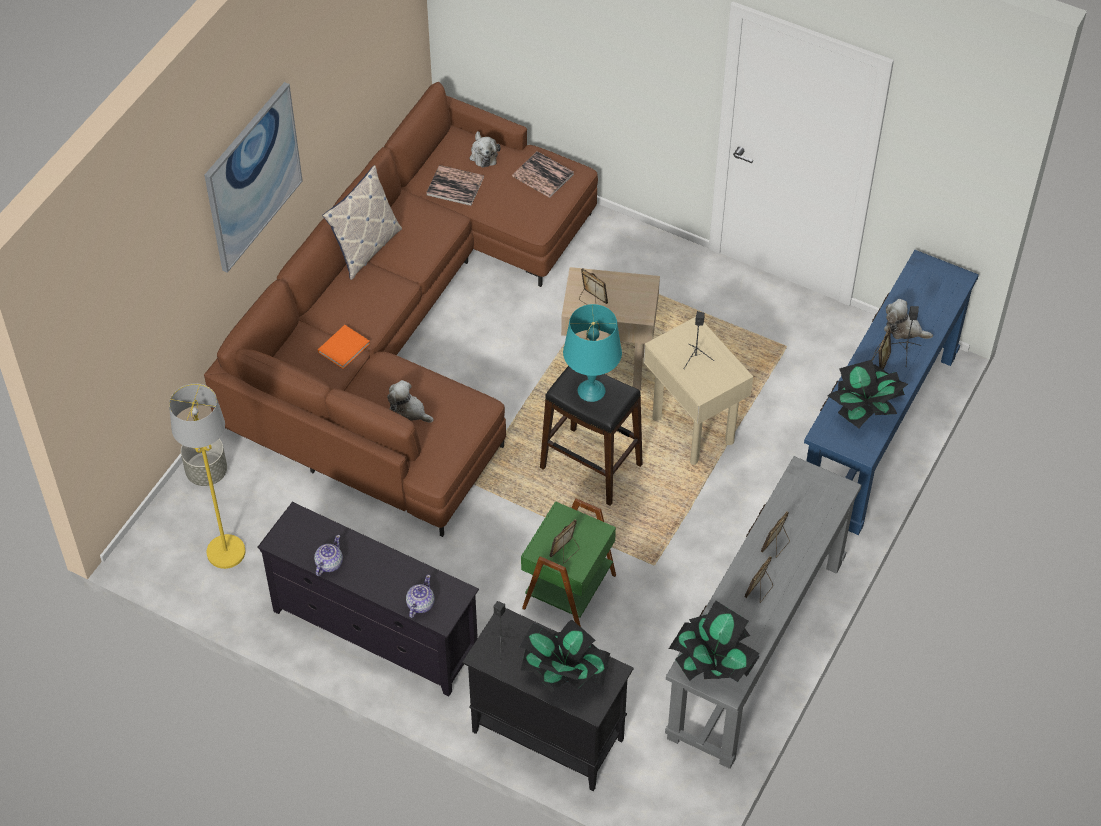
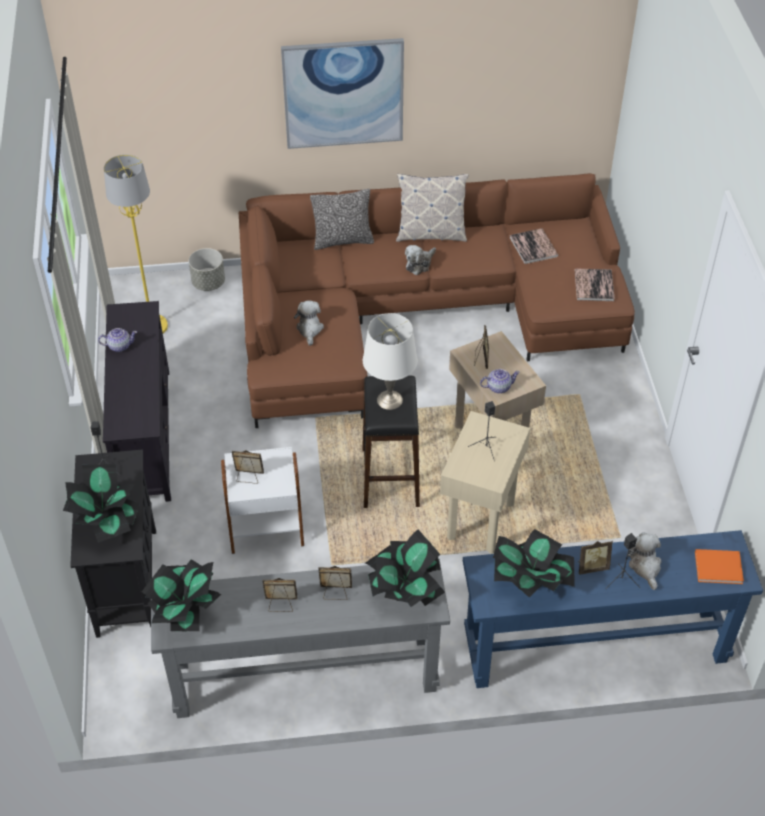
camera: 55 degrees right, 5 degrees down
(310, 319) = (342, 240): none -> pillow
(345, 347) = (335, 269): orange book -> orange book (720, 568)
(420, 604) = (120, 411): teapot -> teapot (498, 387)
(483, 154) = (578, 246): plush toy -> plush toy (419, 264)
(567, 590) = (265, 524): green side table -> white side table
(591, 391) = (389, 400): turquoise table lamp -> white table lamp
(809, 497) = (404, 590): none -> potted plant

